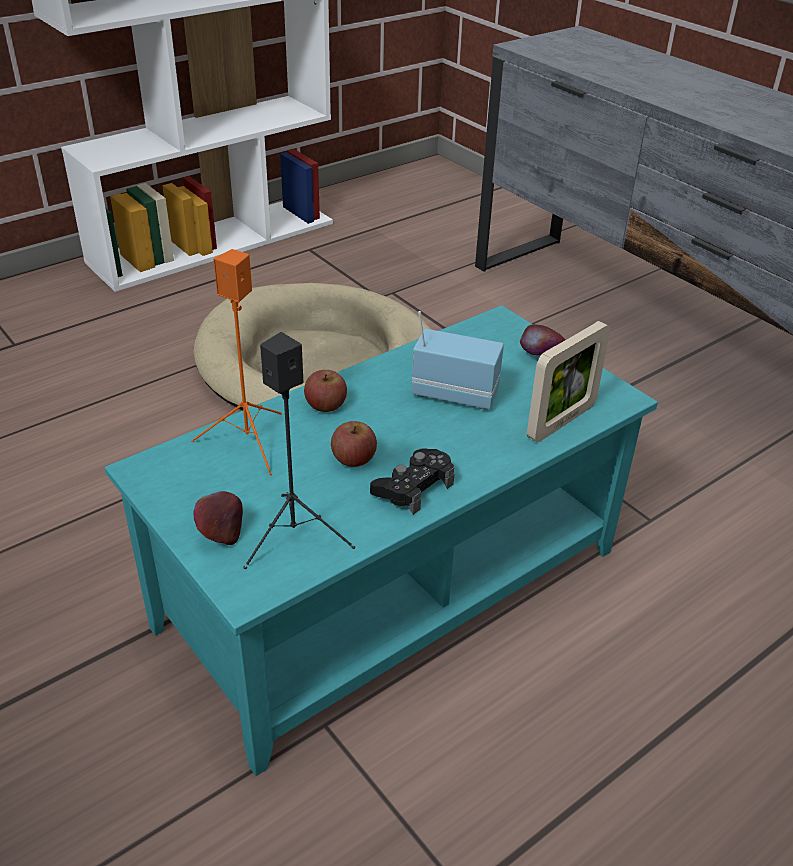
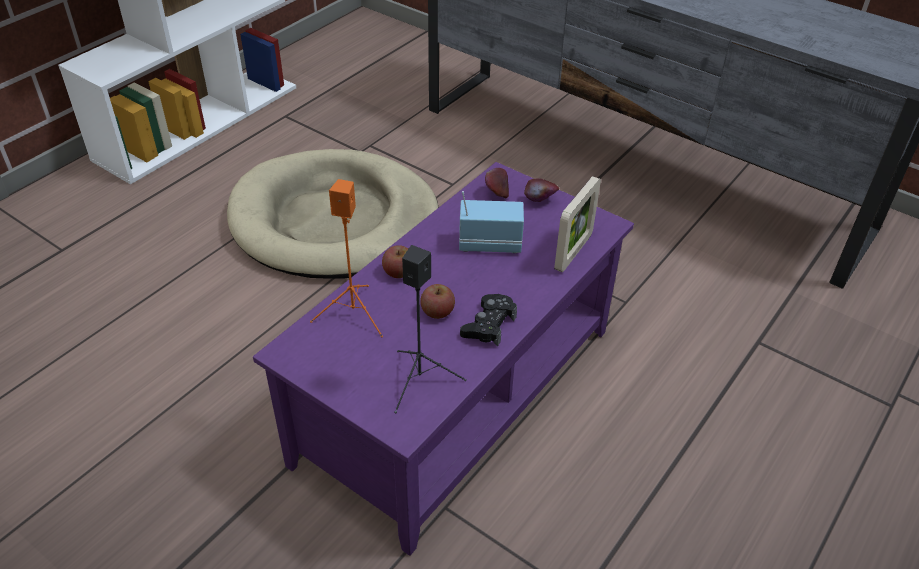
camera: 15 degrees left, 5 degrees up
(221, 534) = (366, 390): apple -> apple (496, 194)
(393, 591) = (458, 396): turquoise coffee table -> purple coffee table

